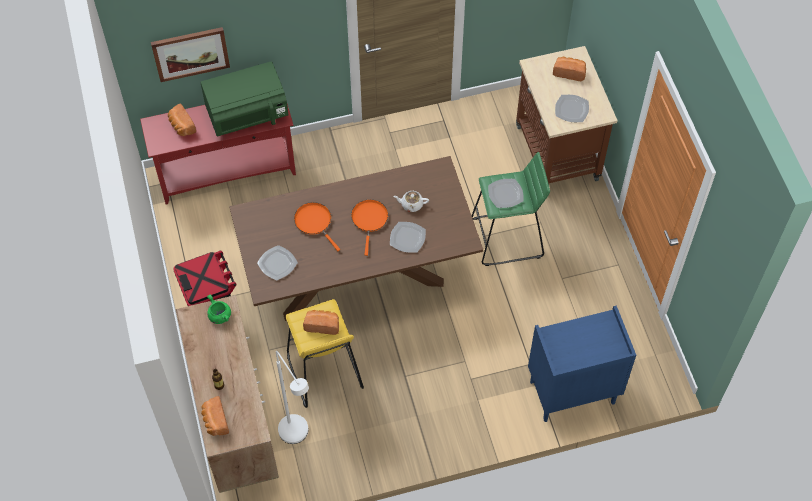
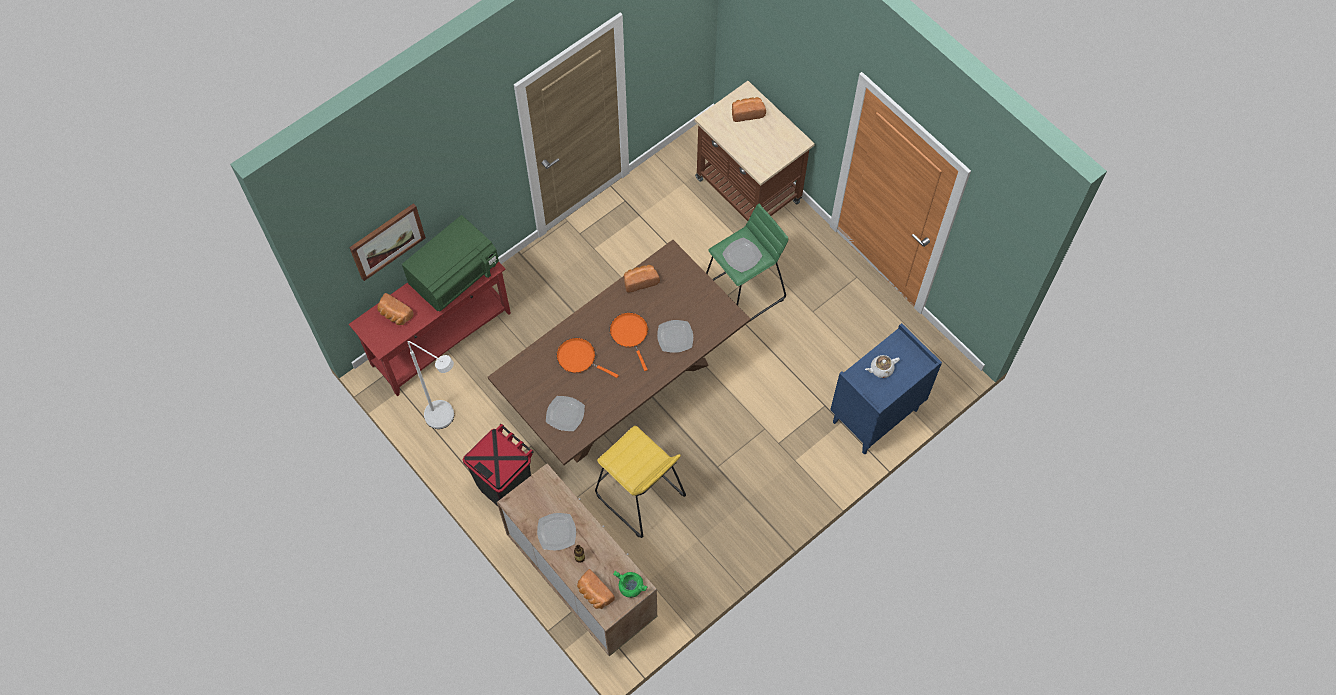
camera: 25 degrees left, 5 degrees up
(219, 316) = (543, 490): green cooking pot -> green cooking pot (630, 587)
(297, 437) = (648, 569): white floor lamp -> white floor lamp (446, 419)
(322, 325) = (638, 455): bread -> bread (640, 281)
(411, 204) = (661, 302): white teapot -> white teapot (881, 369)
(571, 109) = (767, 149): plate -> plate (556, 532)

